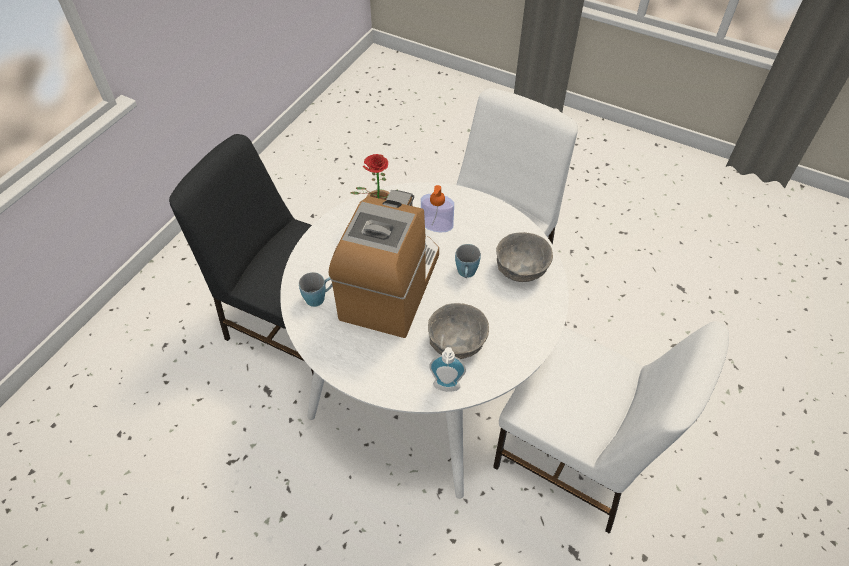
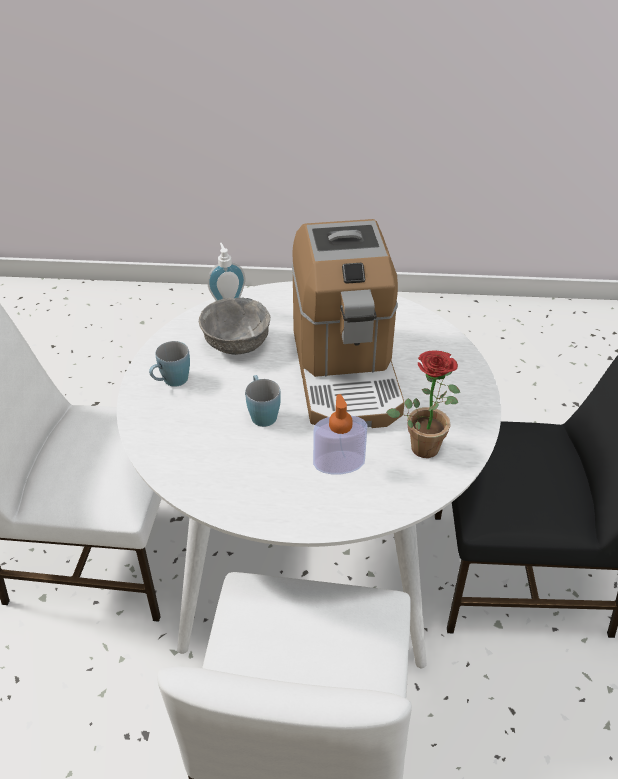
camera: 155 degrees right, 10 degrees down
(319, 297) = (414, 338): blue mug -> blue mug (171, 382)
(521, 270) = (191, 441): grey bowl -> none

